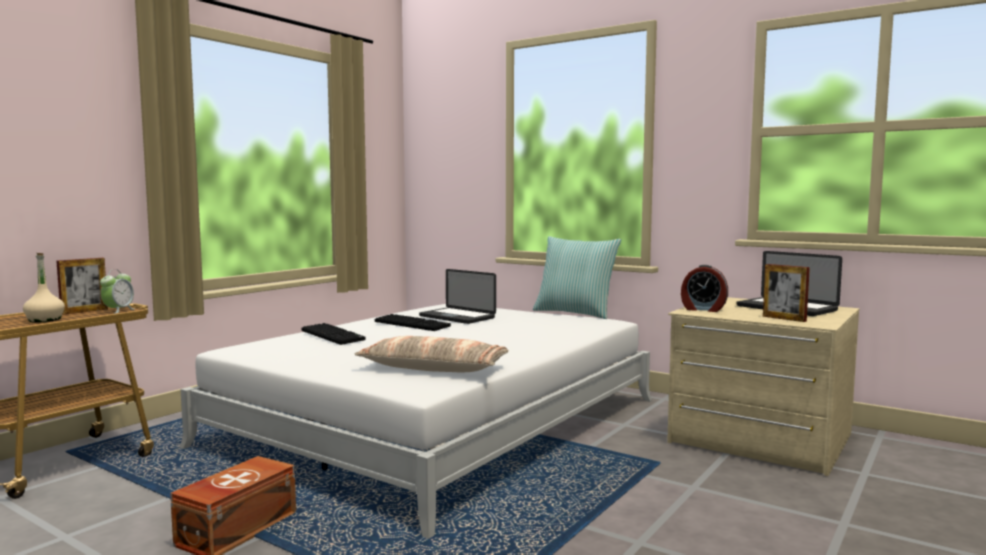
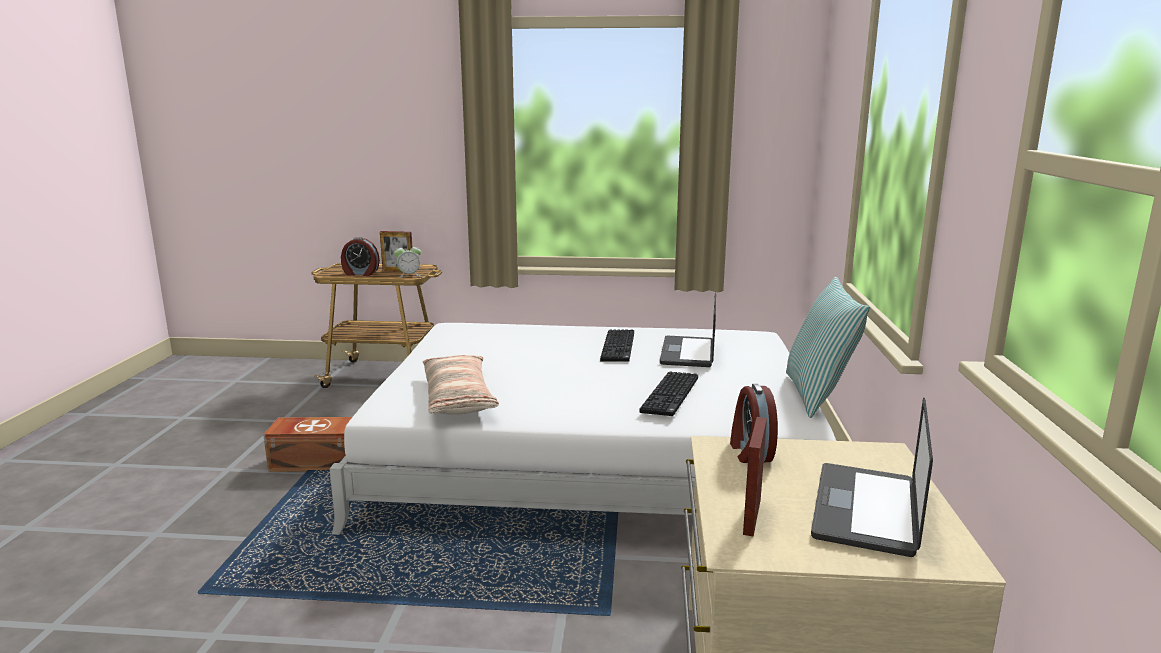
camera: 60 degrees right, 10 degrees up
(45, 320) = (360, 273): beige bottle -> alarm clock
(334, 335) = (534, 337): keyboard -> keyboard (671, 395)

